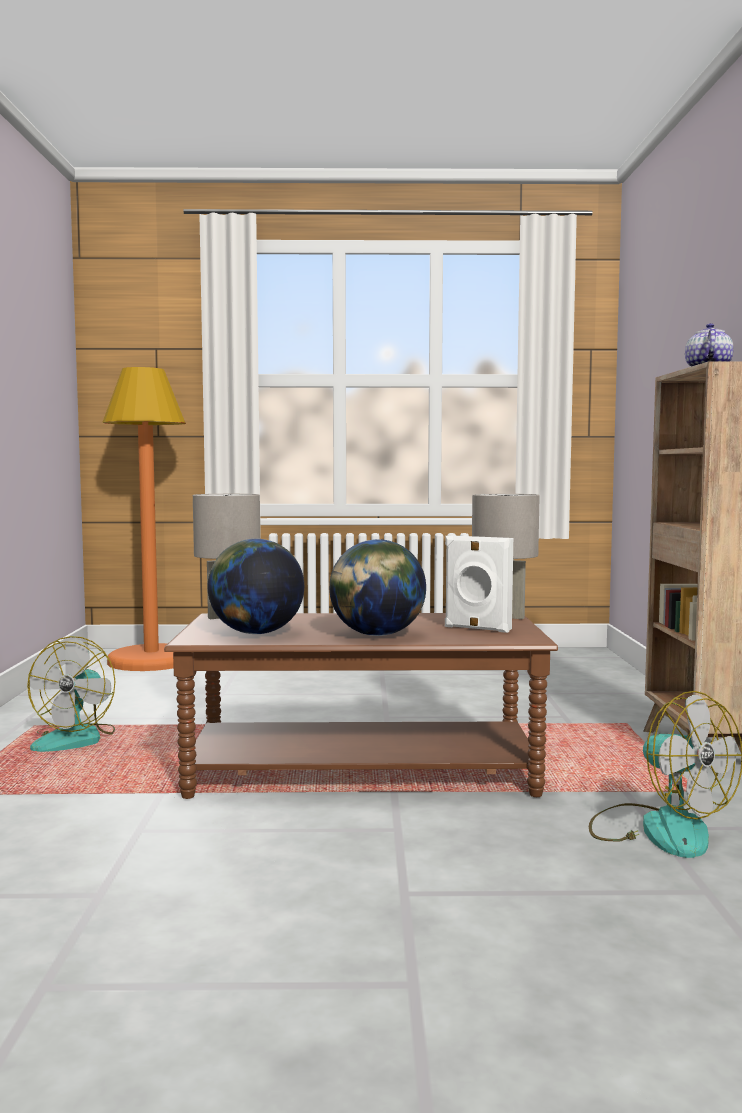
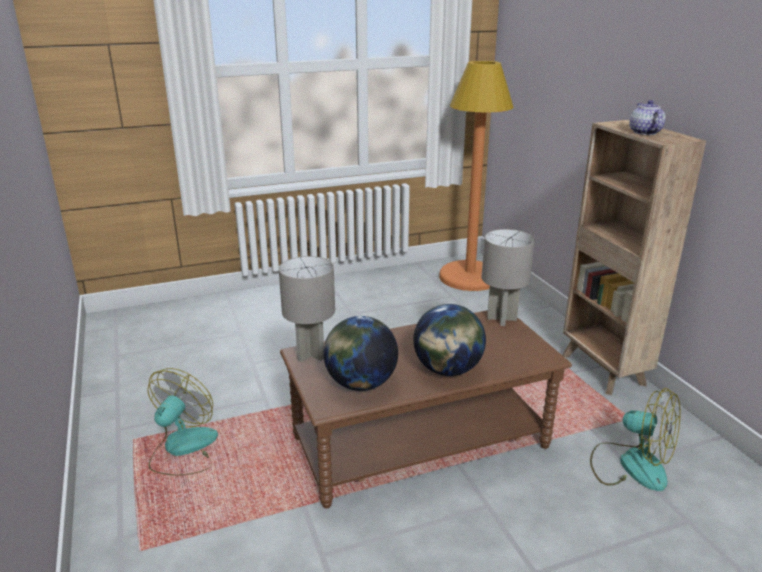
camera: 20 degrees left, 20 degrees up
(76, 738) = (183, 450): fan -> fan turned 150 degrees counterclockwise
(151, 661) = (158, 324): orange floor lamp -> orange floor lamp (469, 277)
(477, 628) = (502, 344): white speaker -> none

